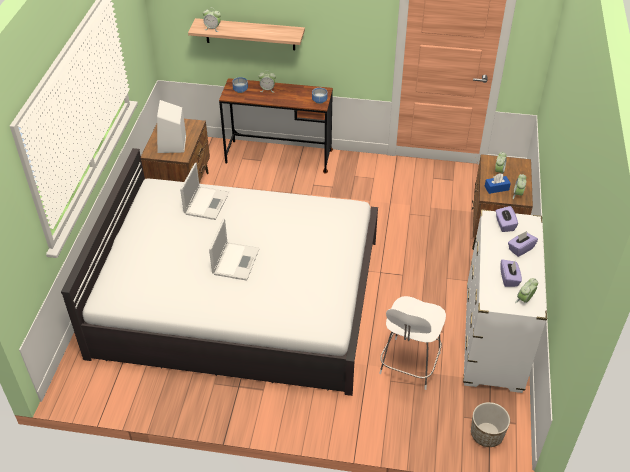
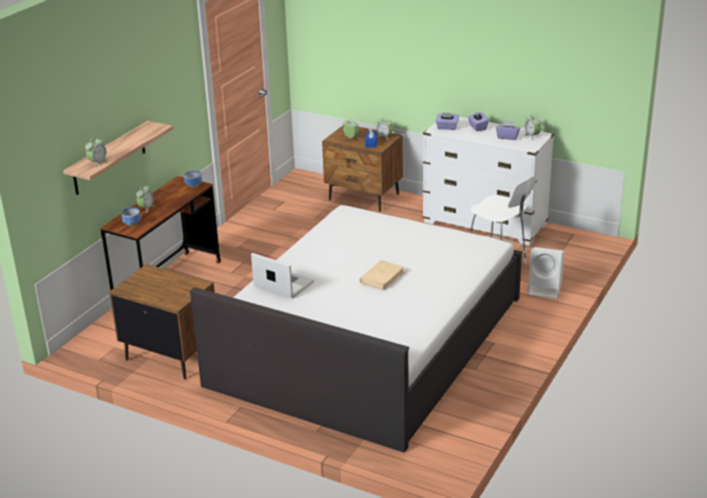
camera: 70 degrees left, 15 degrees down
(172, 145) = (173, 288): white speaker -> white speaker (546, 289)
(236, 261) = (382, 277): laptop -> beige book
(486, 434) = (580, 247): planter -> none

